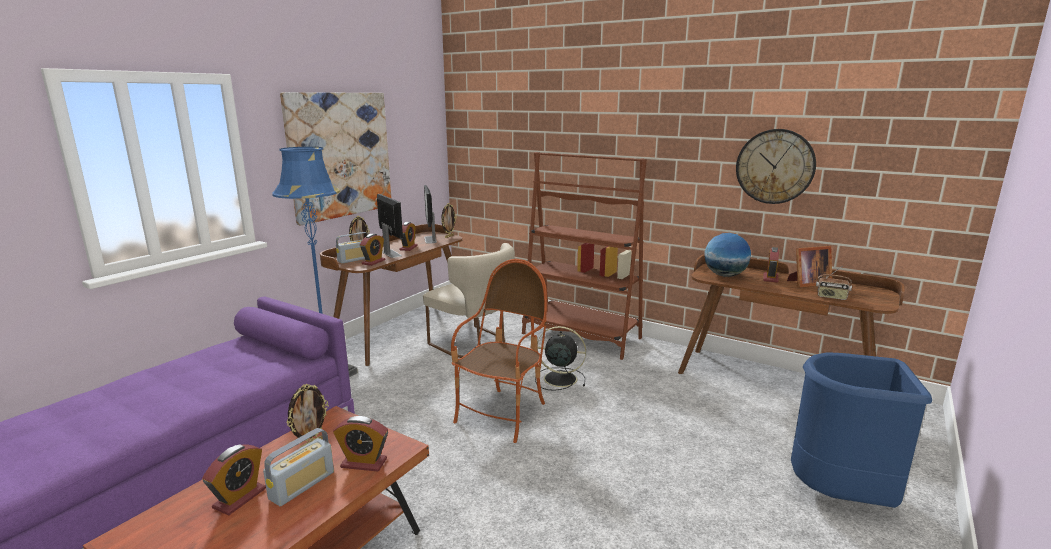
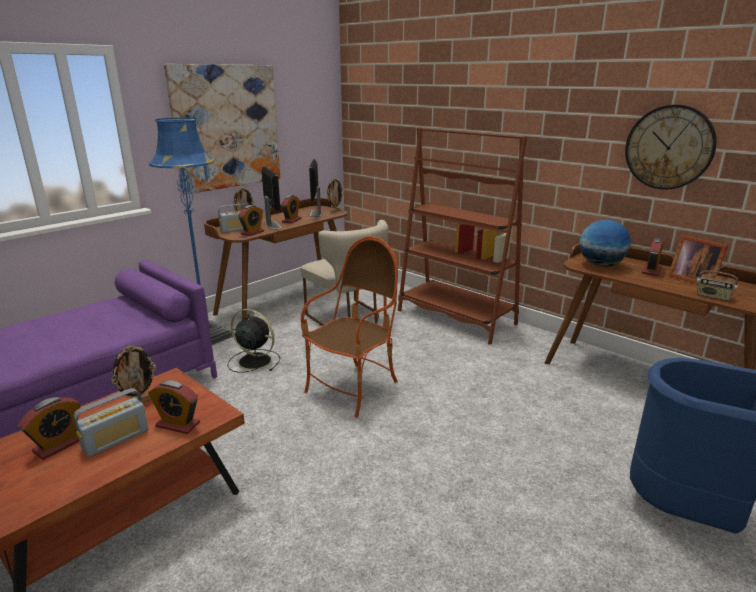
camera: 10 degrees right, 5 degrees up
(558, 379) = (419, 358): black fan -> black fan (253, 361)
(807, 283) = (692, 279): picture frame -> picture frame turned 60 degrees clockwise

